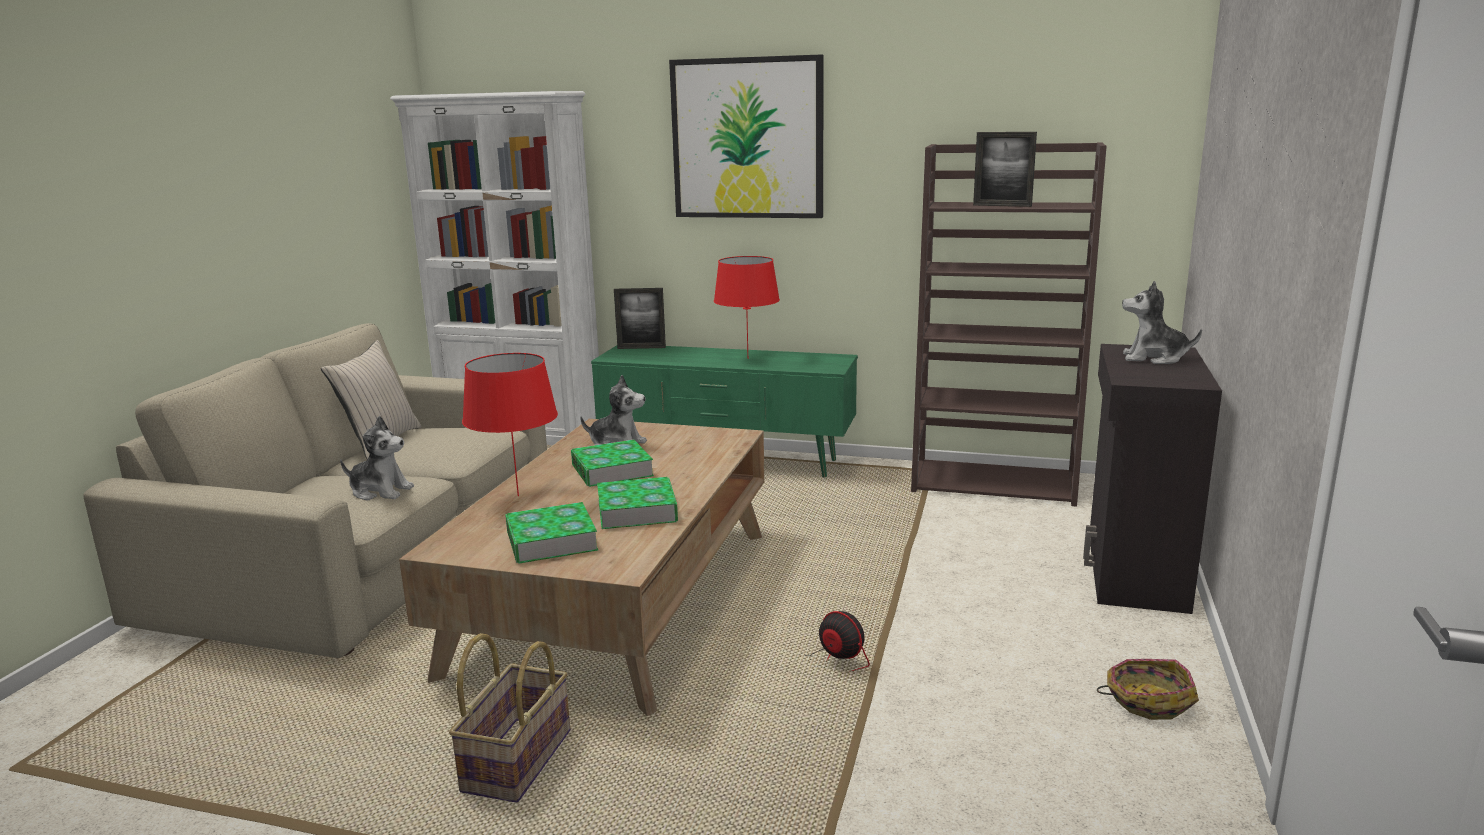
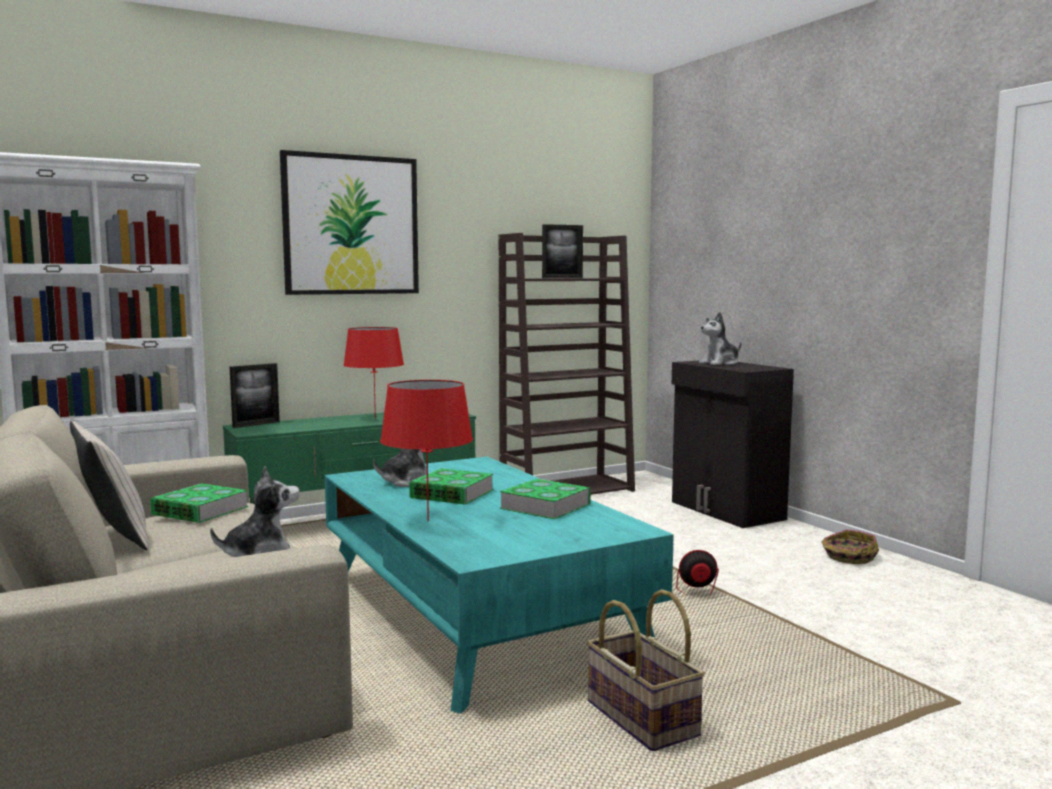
camera: 45 degrees left, 10 degrees down
(551, 541) = (542, 533): book -> book (200, 510)
(617, 598) = (477, 614): brown coffee table -> turquoise coffee table

